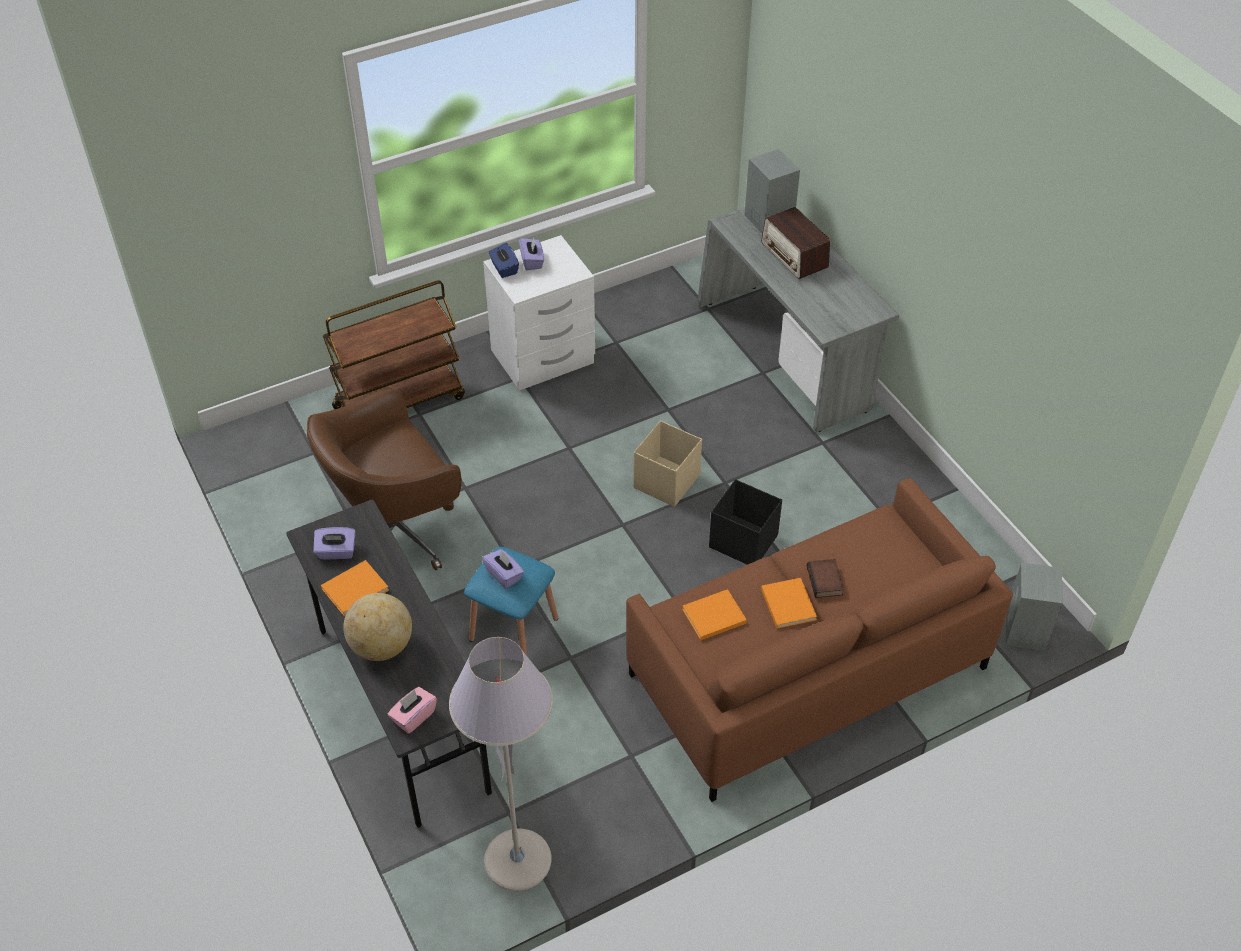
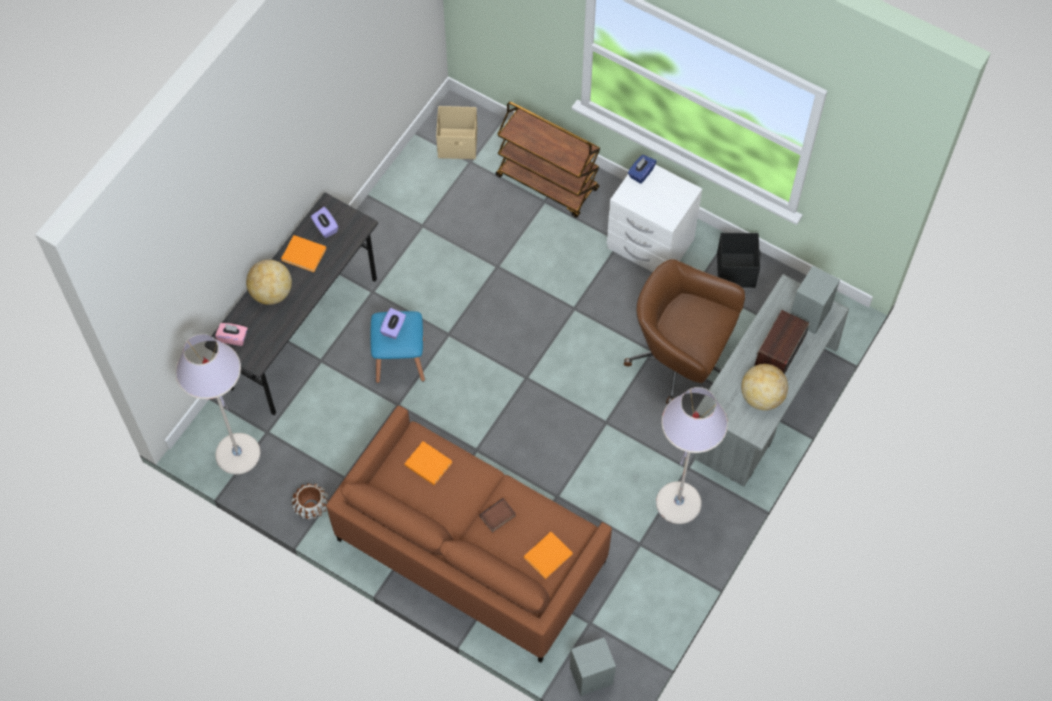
camera: 60 degrees right, 15 degrees up
(396, 532) = (434, 249): brown office chair -> brown office chair (680, 360)
(532, 261) = (660, 186): purple tissue box -> none
(647, 810) = (311, 506): none -> brown planter
(667, 481) = (583, 385): beige storage box -> beige storage box (458, 144)
(742, 541) = (559, 459): black storage box -> black storage box (736, 270)
(788, 603) = (465, 502): orange book -> orange book (549, 555)
(839, 289) = (761, 396): none -> globe
(859, 468) = (678, 503): none -> grey floor lamp

